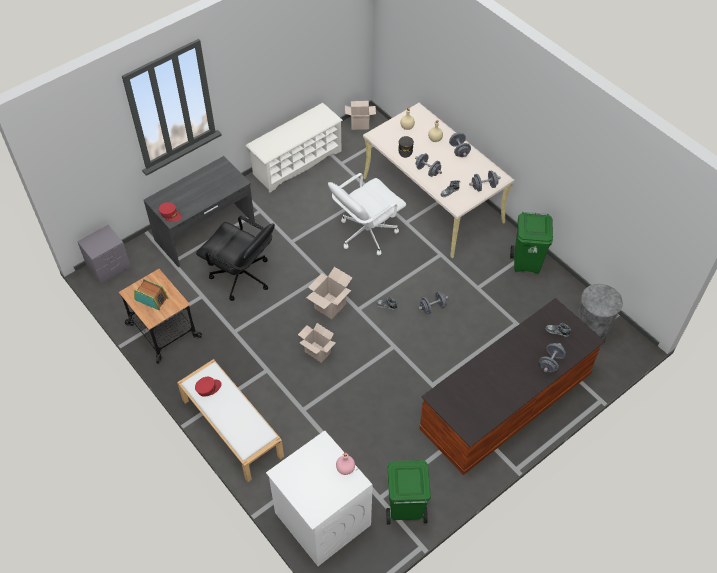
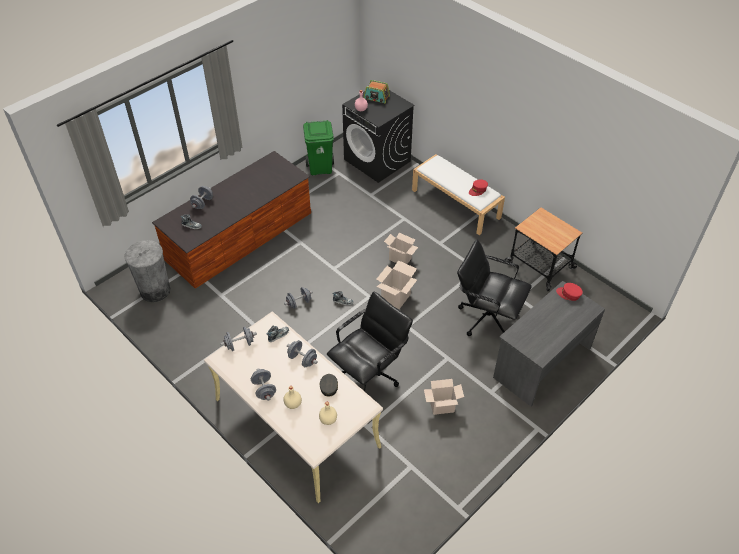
camera: 175 degrees right, 5 degrees down
(108, 266) = (621, 318): grey nightstand -> none
(151, 299) = (550, 229): radio -> radio (376, 97)
(297, 162) = (466, 462): white shoe rack -> none
(322, 518) = (377, 160): white washing machine -> black washing machine
(360, 124) = (394, 536): cardboard box -> cardboard box (441, 407)
(366, 233) = (369, 374): white office chair -> black office chair
(527, 263) = (200, 354): green trash can -> none

